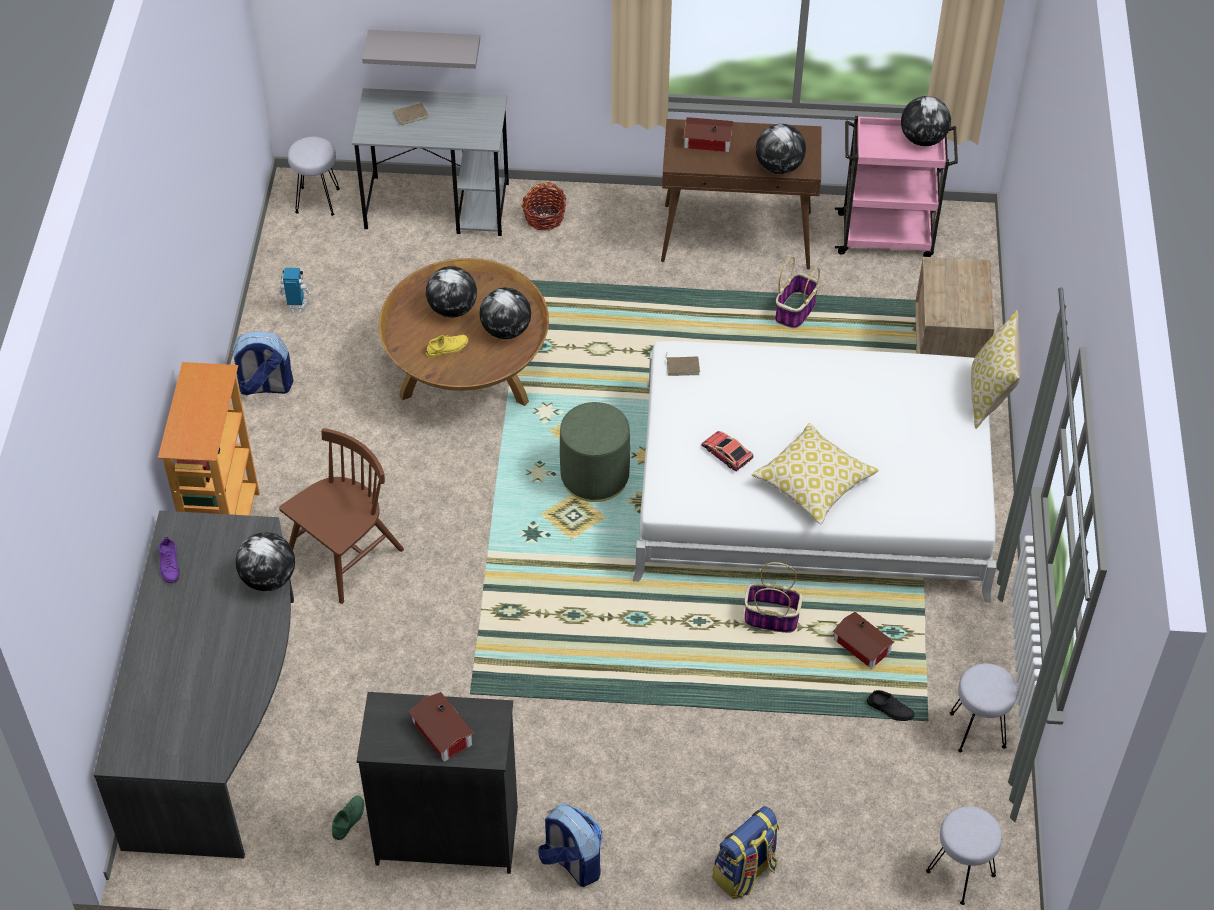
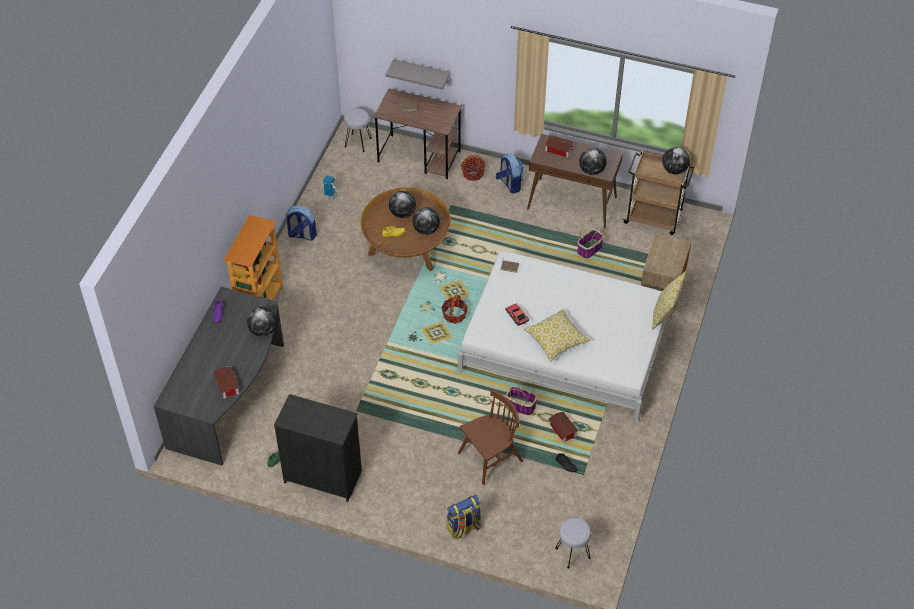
camera: 15 degrees right, 0 degrees up
(344, 555) = (315, 329): brown chair -> brown chair (490, 457)
(438, 206) = (419, 157): grey desk -> brown desk
(441, 735) = (317, 422): toy house -> toy house (227, 386)
(571, 862) = (379, 503): backpack -> backpack (509, 184)
(595, 477) = (454, 315): green ottoman -> basket
(887, 236) = (654, 218): pink cart -> brown cart
(977, 731) = (607, 485): grey stool -> none

